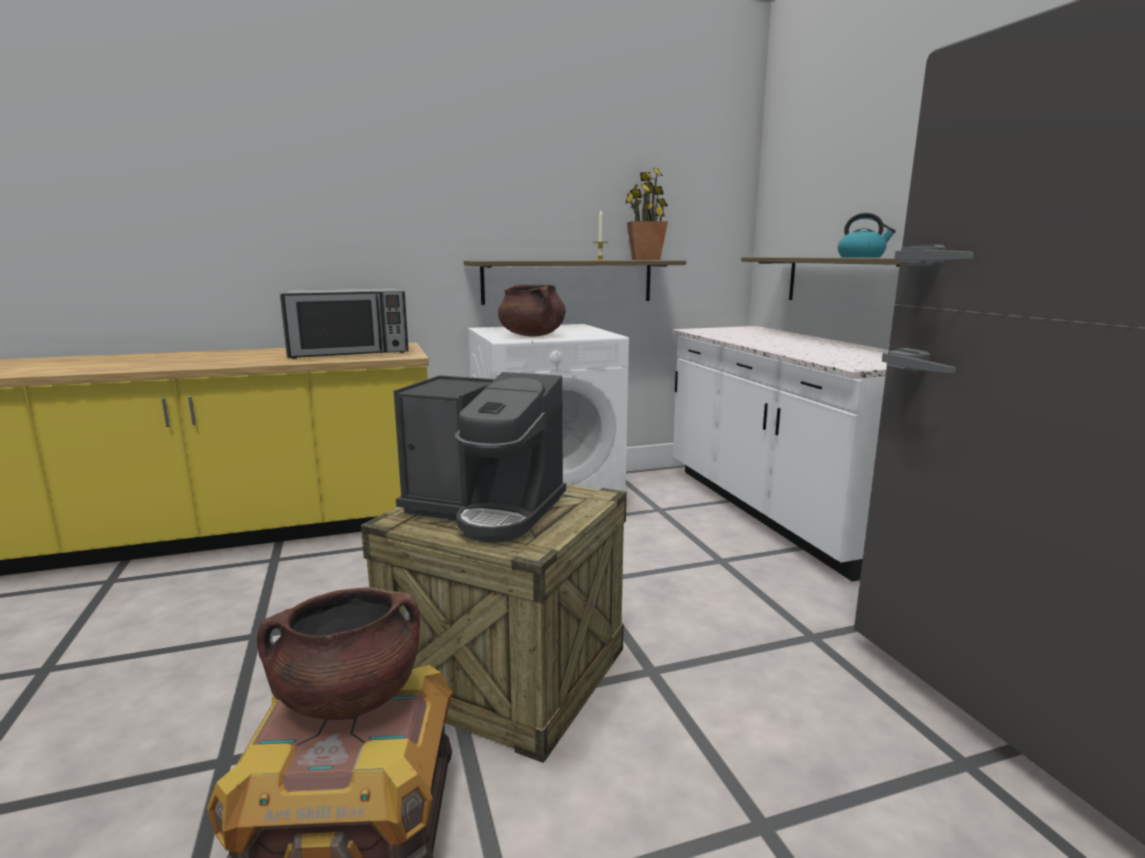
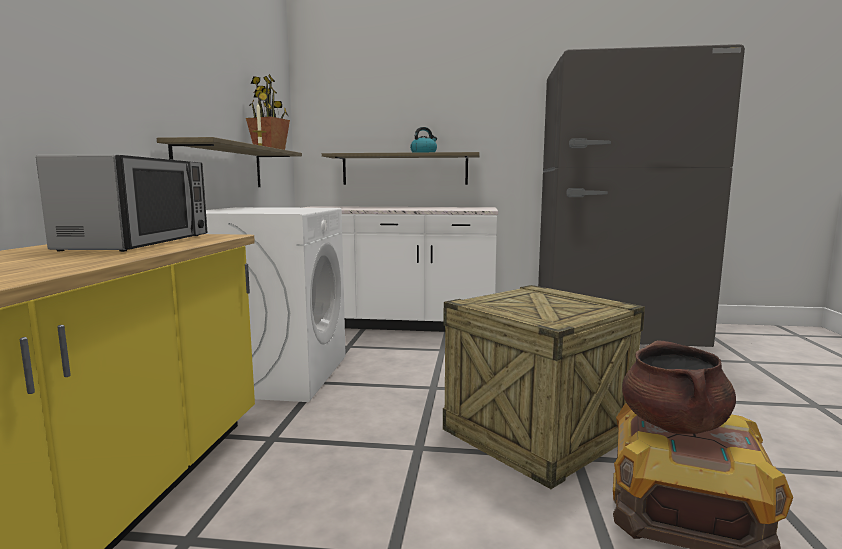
camera: 65 degrees left, 5 degrees down
(486, 510) = (547, 306): coffee machine -> none
(532, 335) = (284, 210): brown cooking pot -> none

